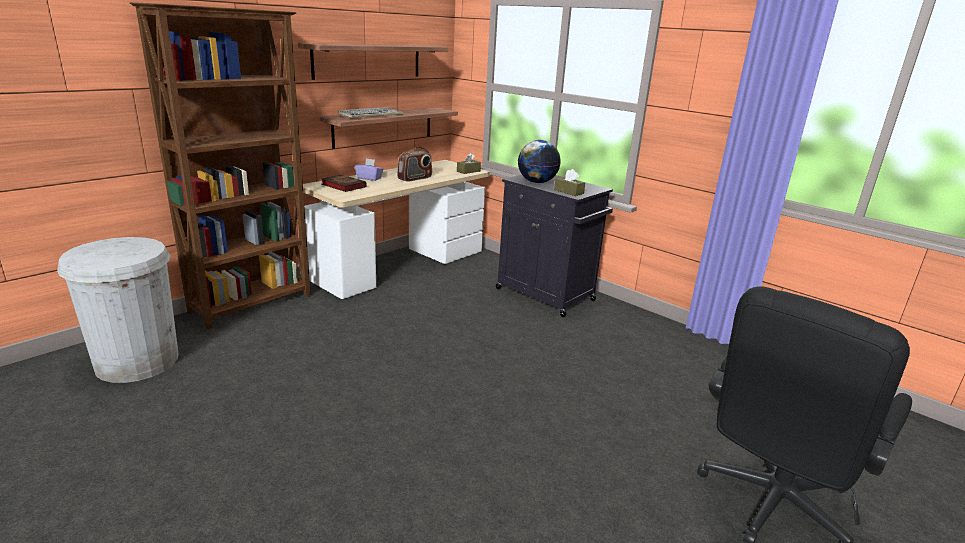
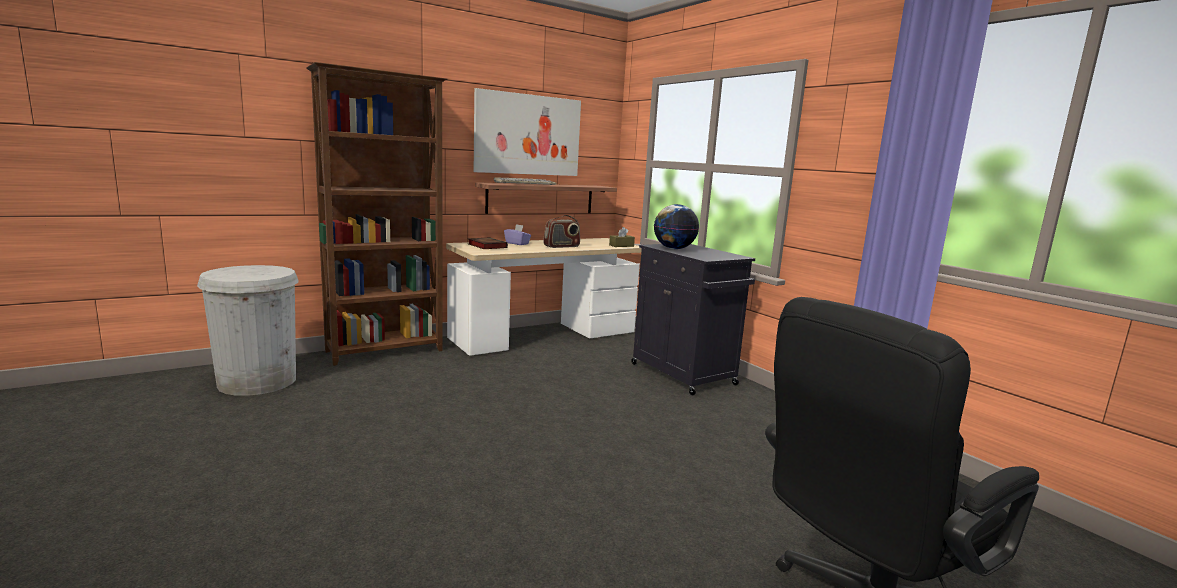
camera: 15 degrees right, 10 degrees down
(368, 61) = (528, 135): shelf -> picture
(569, 192) = (701, 256): brown tissue box -> none

